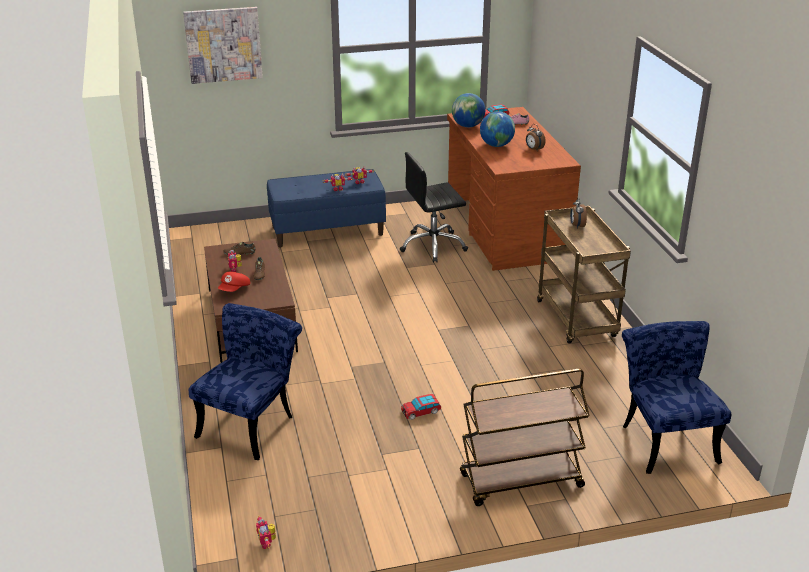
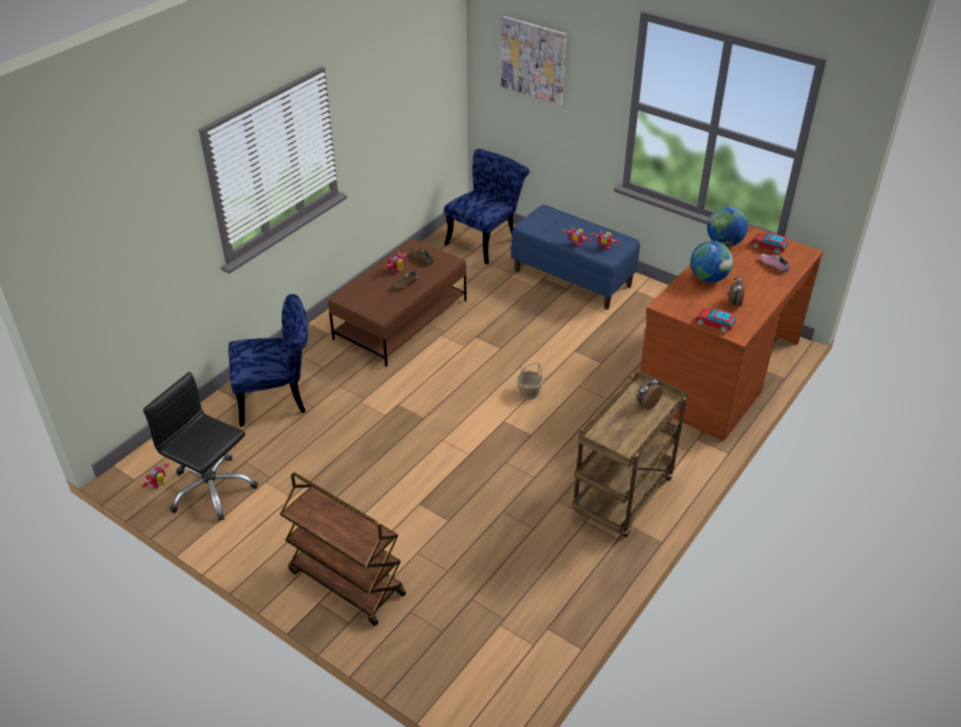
camera: 50 degrees right, 10 degrees up
(235, 289) = (370, 287): red cap -> none
(421, 412) = (379, 475): toy car -> toy car (715, 324)
(422, 305) = (528, 392): none -> basket
(433, 246) = (629, 346): black office chair -> black office chair (211, 489)
(665, 439) = (498, 651): blue chair -> blue chair (486, 240)

